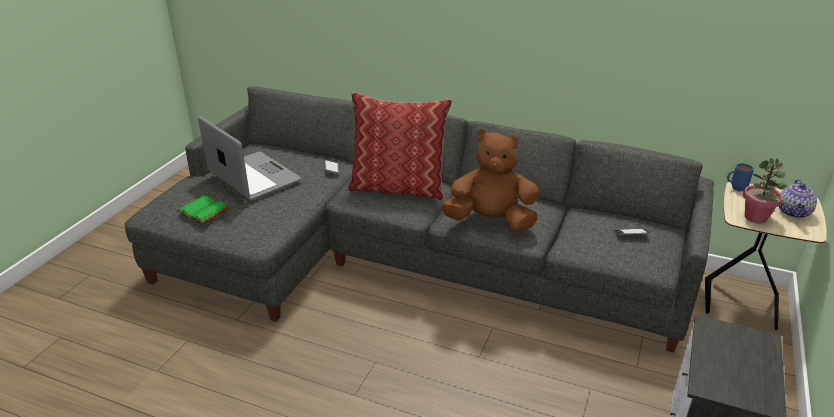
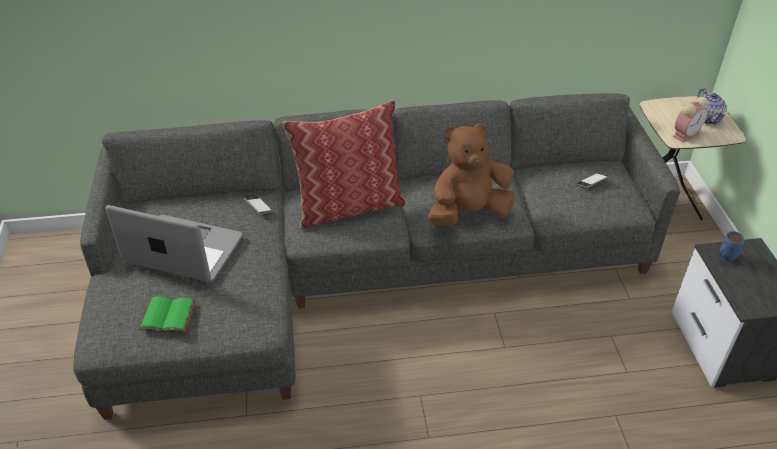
camera: 30 degrees left, 10 degrees up
(735, 188) = (650, 108): blue mug -> blue mug (724, 258)
(756, 217) = (686, 134): potted plant -> alarm clock

